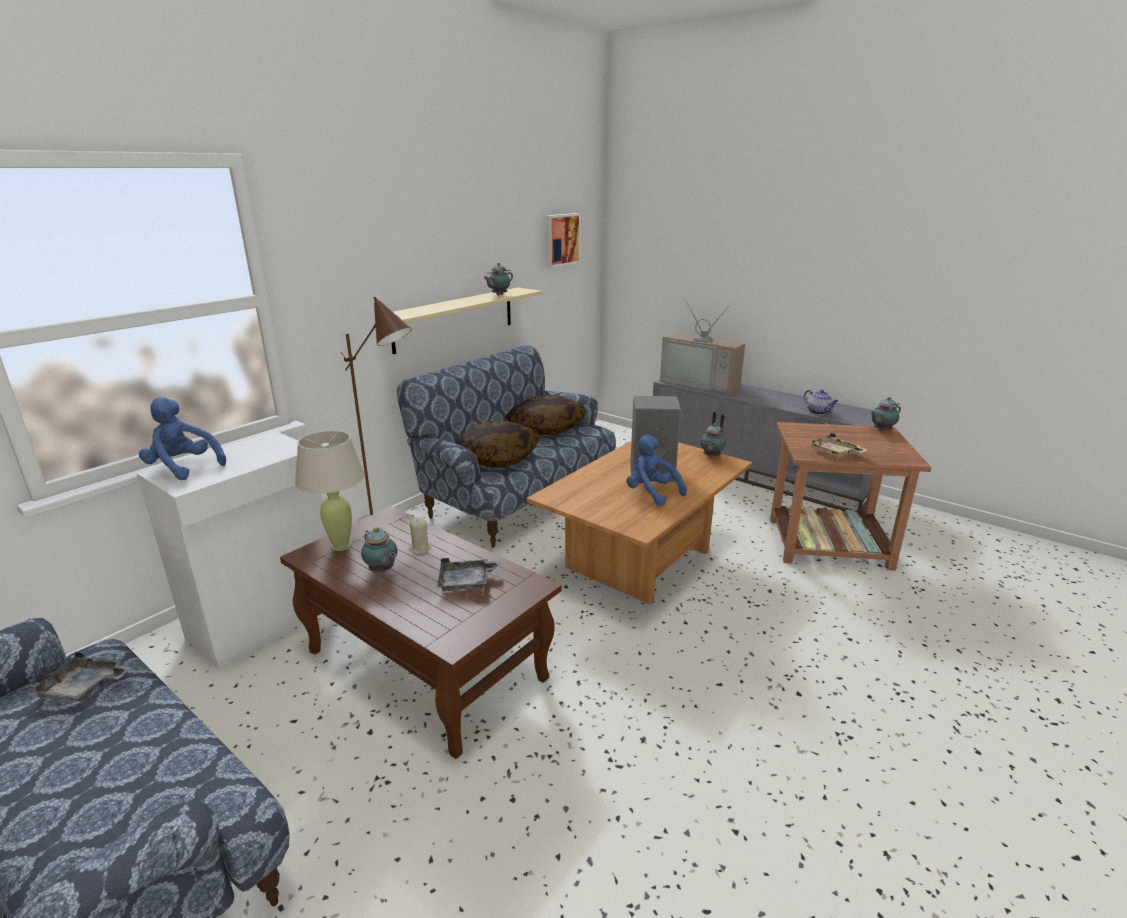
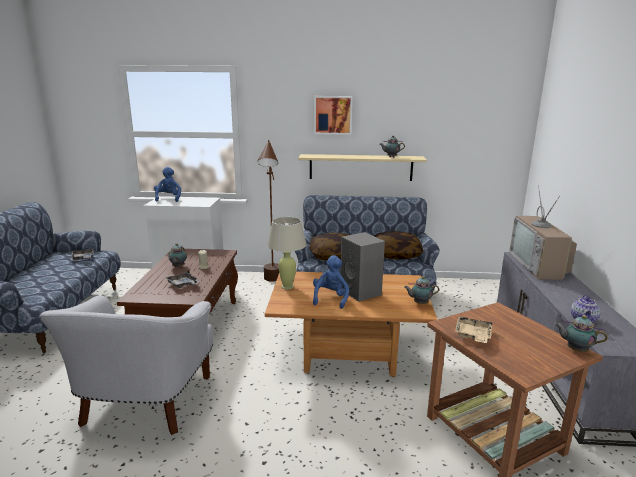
camera: 55 degrees right, 5 degrees down
(341, 545) = (191, 253): beige table lamp -> beige table lamp (287, 286)
(561, 239) = (477, 127): picture -> picture (333, 115)
(603, 774) = (144, 404): none -> white armchair

